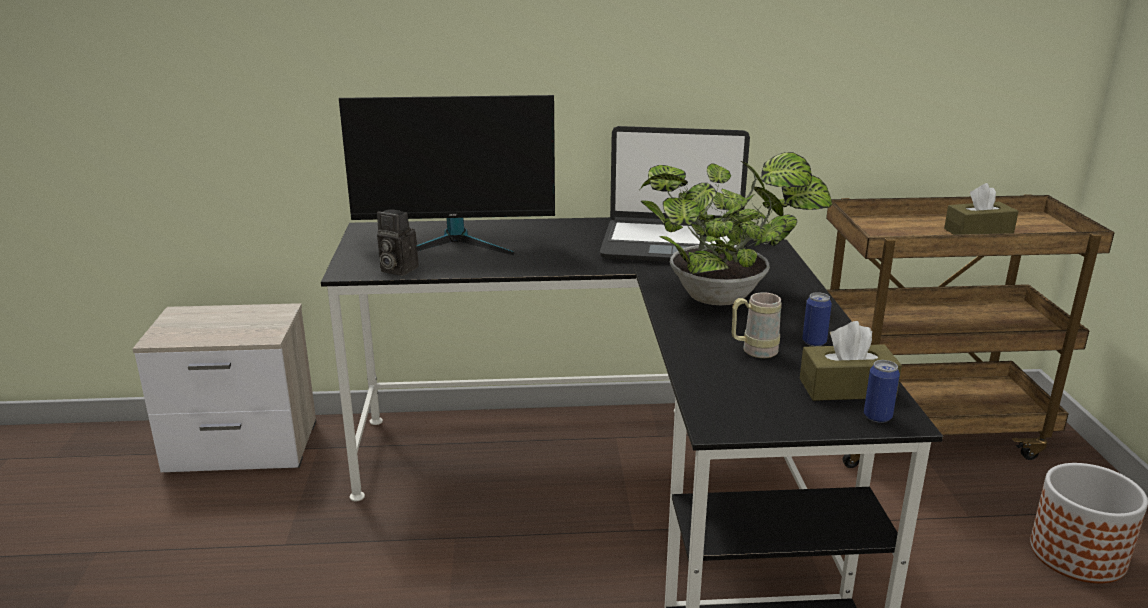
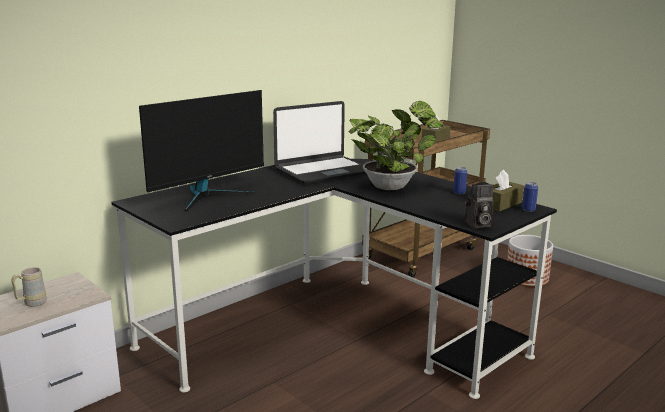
camera: 40 degrees left, 5 degrees down
(396, 269) = (203, 215): camera -> camera (477, 225)
(753, 351) = (445, 202): beige mug -> beige mug (31, 303)

